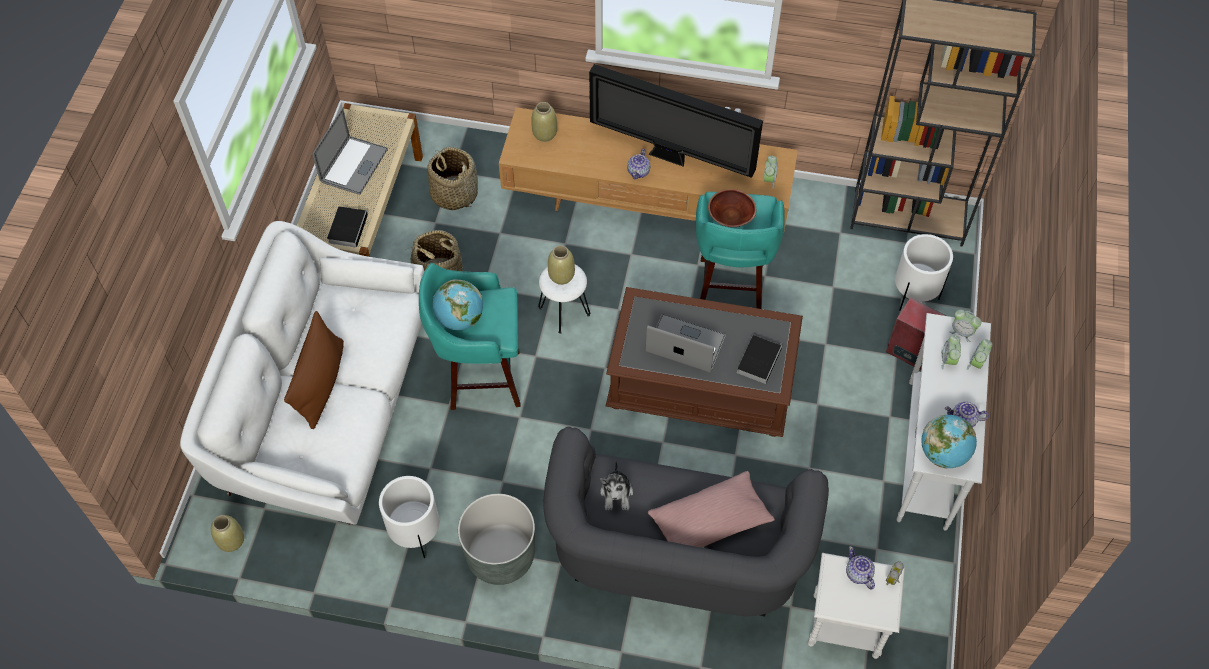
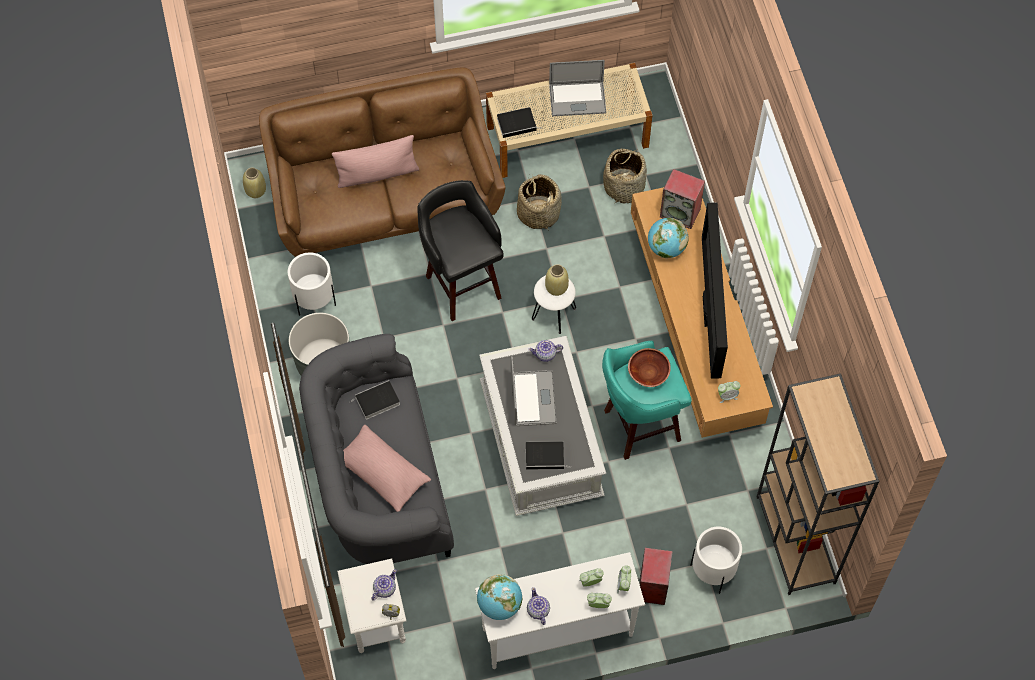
camera: 65 degrees right, 5 degrees up
(321, 383) = (377, 174): brown pillow -> pink pillow
(327, 411) = (384, 197): white sofa -> brown sofa
(460, 319) = (452, 228): globe -> globe (666, 248)
(480, 379) = (462, 284): turquoise stool -> black stool
(544, 133) = (680, 213): beige vase -> speaker
(617, 493) = (376, 402): plush toy -> book
(639, 171) = (680, 296): teapot -> teapot (545, 354)
(700, 380) = (540, 437): brown coffee table -> white coffee table

